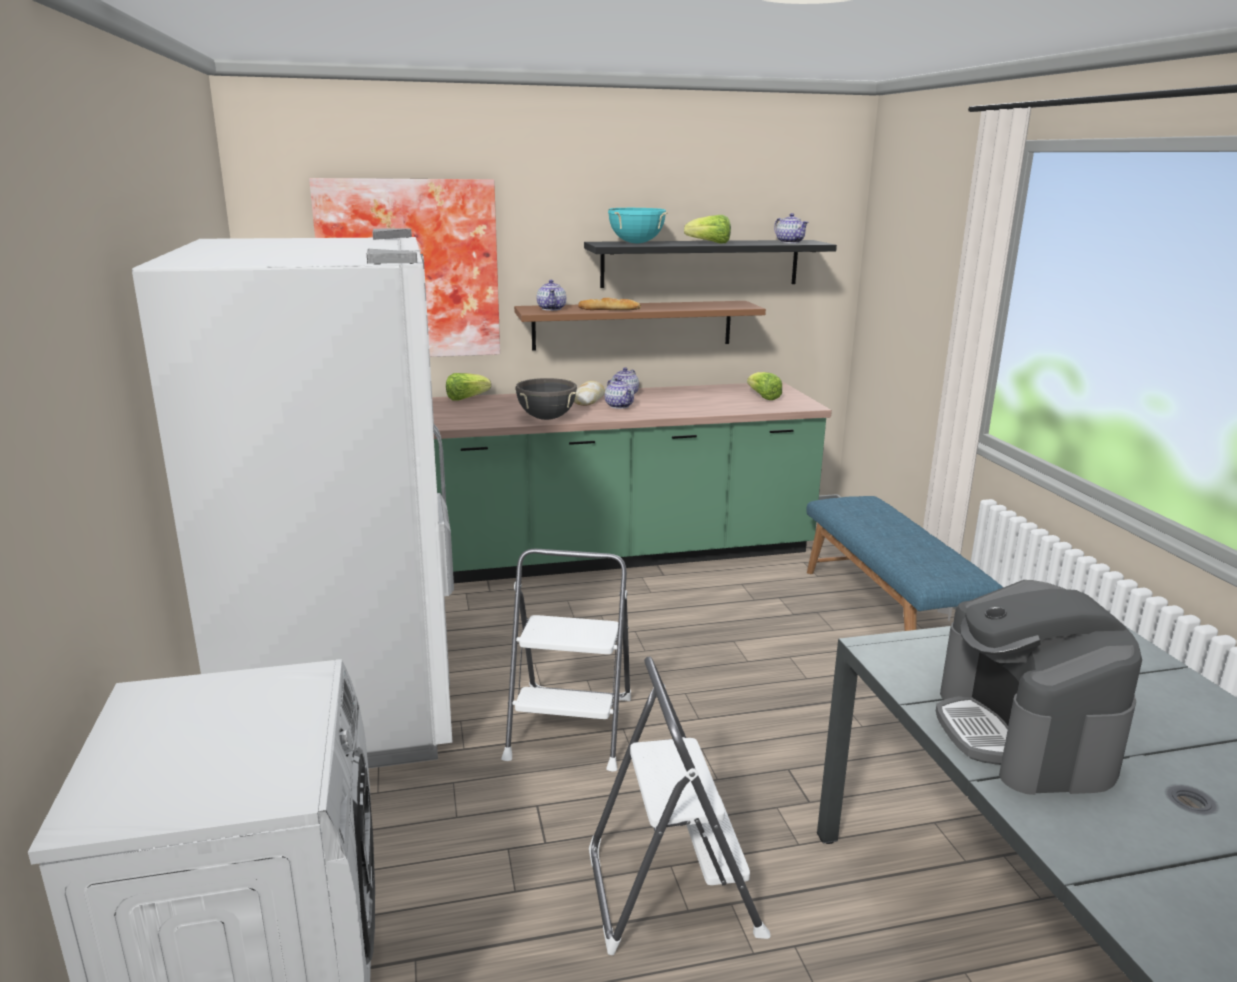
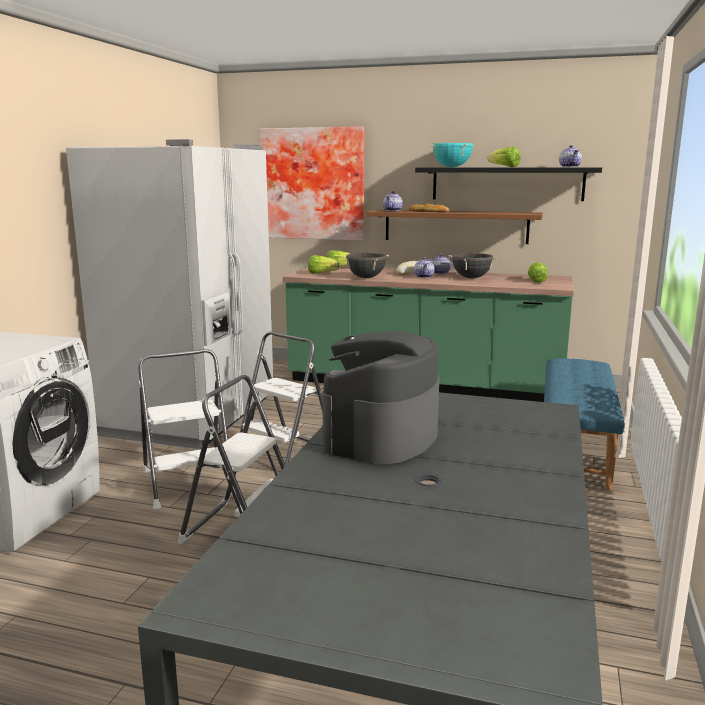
camera: 30 degrees right, 5 degrees down
(466, 417) = (321, 273): none -> lettuce
(485, 826) = (188, 480): none -> white step ladder
(680, 400) = (471, 278): none -> black cooking pot

